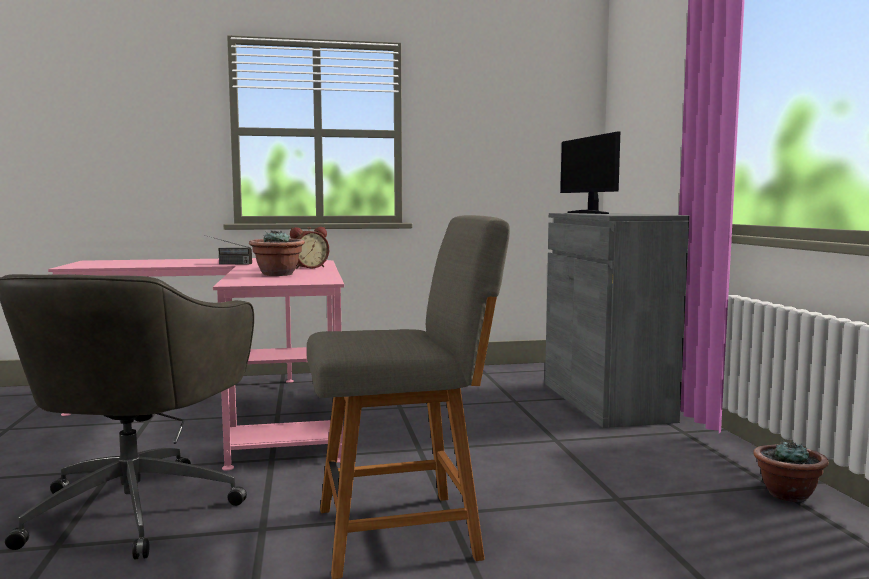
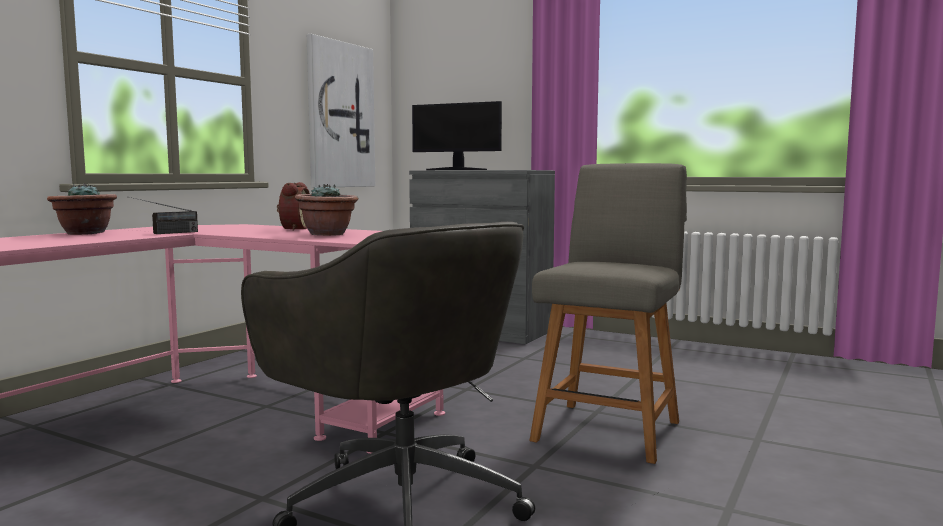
camera: 50 degrees left, 0 degrees up
(519, 156) = (340, 115): none -> picture
(787, 494) = (684, 348): potted plant -> potted plant (85, 233)

